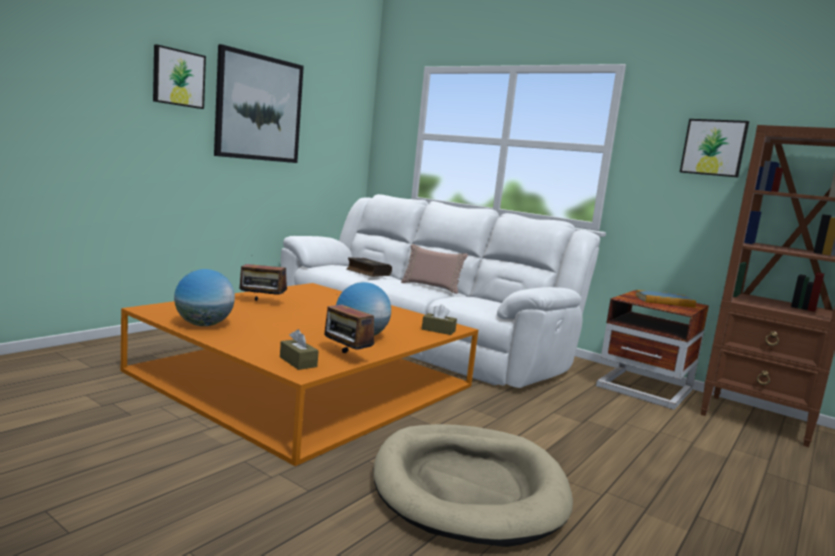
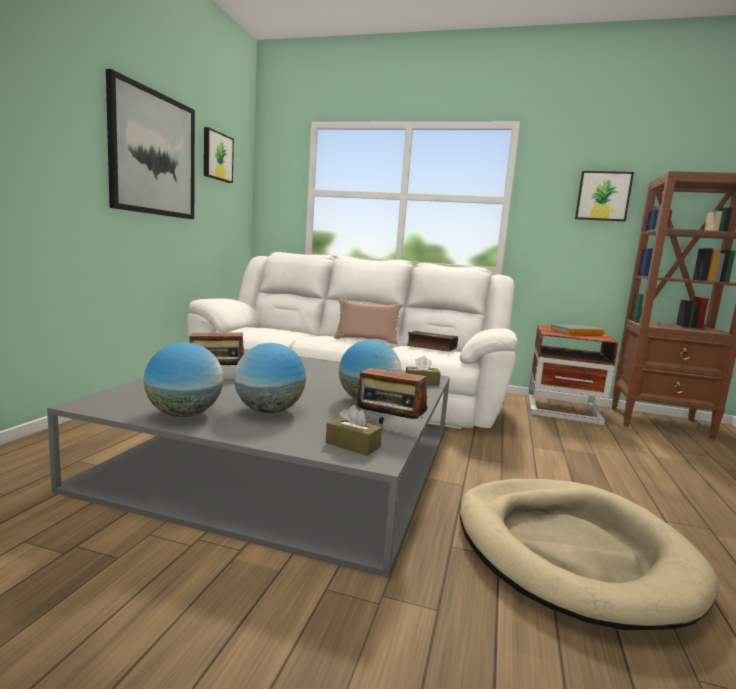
camera: 20 degrees left, 0 degrees up
(178, 78) = (62, 104): picture -> picture (217, 156)
(268, 332) = (269, 411): none -> globe
(305, 379) = (288, 457): orange coffee table -> grey coffee table
(367, 273) = (291, 332): book -> book (431, 347)

